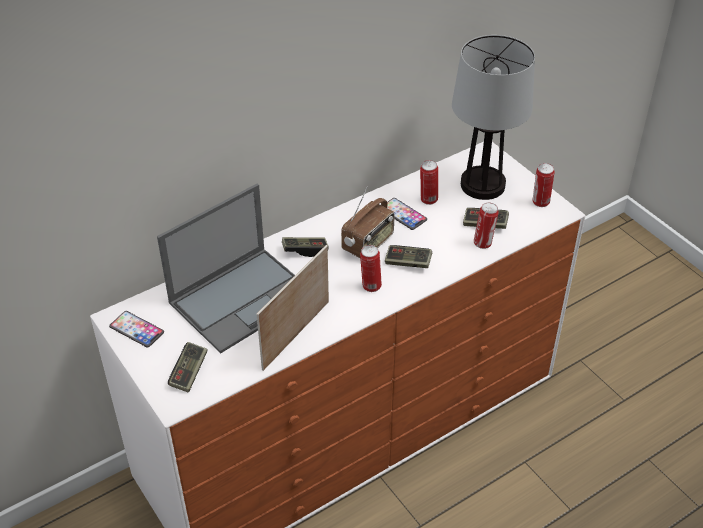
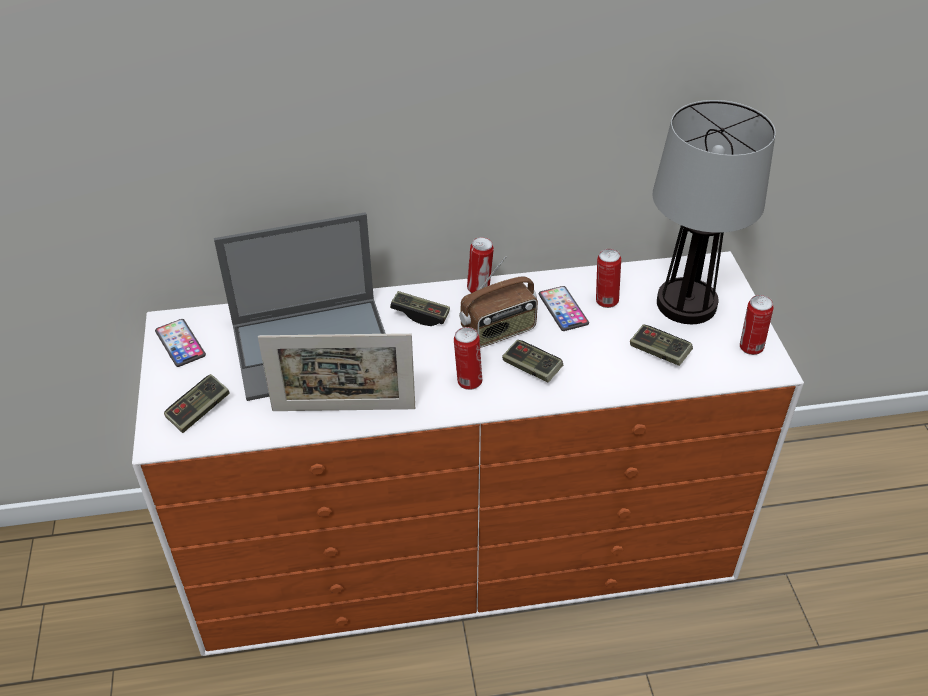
camera: 25 degrees right, 0 degrees up
(296, 335) = (343, 409): picture frame -> picture frame turned 150 degrees counterclockwise
(483, 243) = (642, 375): can -> can (479, 289)

